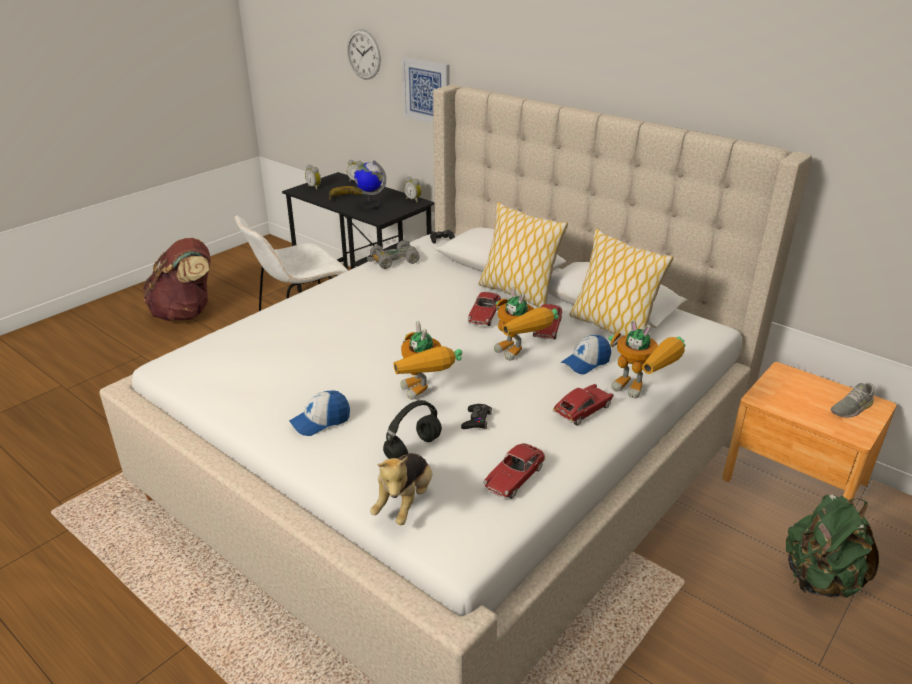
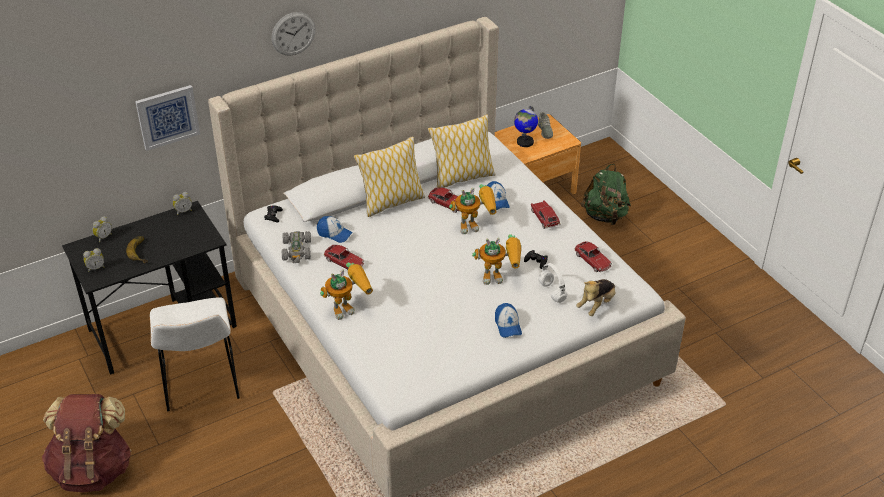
camera: 70 degrees left, 10 degrees up
(363, 54) = (78, 122): wall clock -> wall clock (293, 33)
(370, 206) = (177, 240): globe -> globe (524, 142)
(405, 502) = (596, 305): plush toy -> plush toy turned 90 degrees clockwise
(413, 448) = (551, 292): black headphones -> white headphones
(435, 273) = (334, 234): none -> cap
(484, 315) = (414, 226): toy car -> toy car (344, 262)
(641, 391) = (536, 190): toy robot -> toy robot (349, 307)

